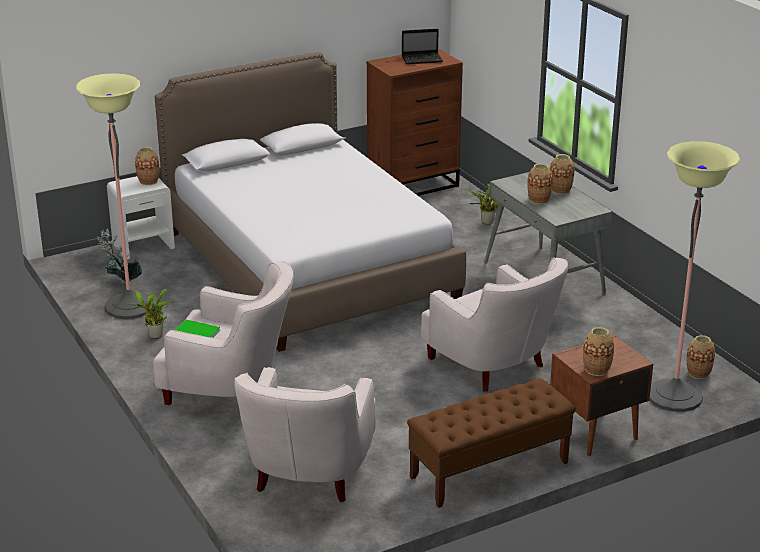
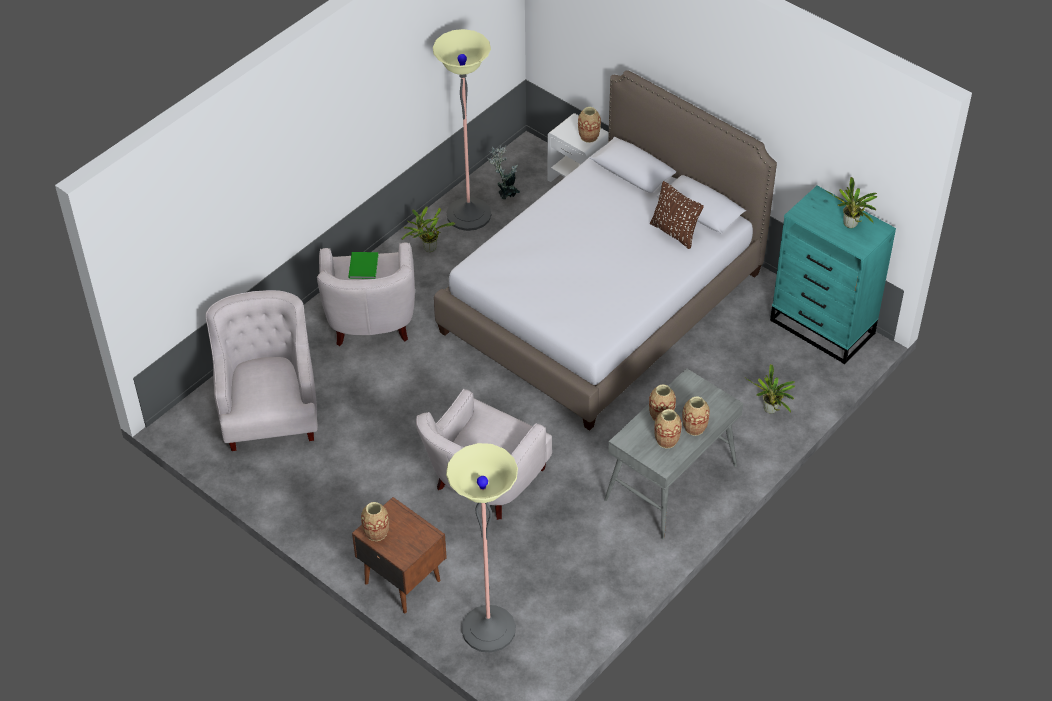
camera: 70 degrees right, 20 degrees up
(308, 475) = (269, 409): white armchair -> white armchair turned 90 degrees clockwise
(321, 160) = (674, 232): none -> brown pillow
(413, 185) = (823, 327): brown dresser -> turquoise dresser
(423, 59) = (850, 226): laptop -> potted plant
(489, 470) = (318, 520): brown bench -> none
(698, 373) = (539, 642): vase -> vase (666, 440)

